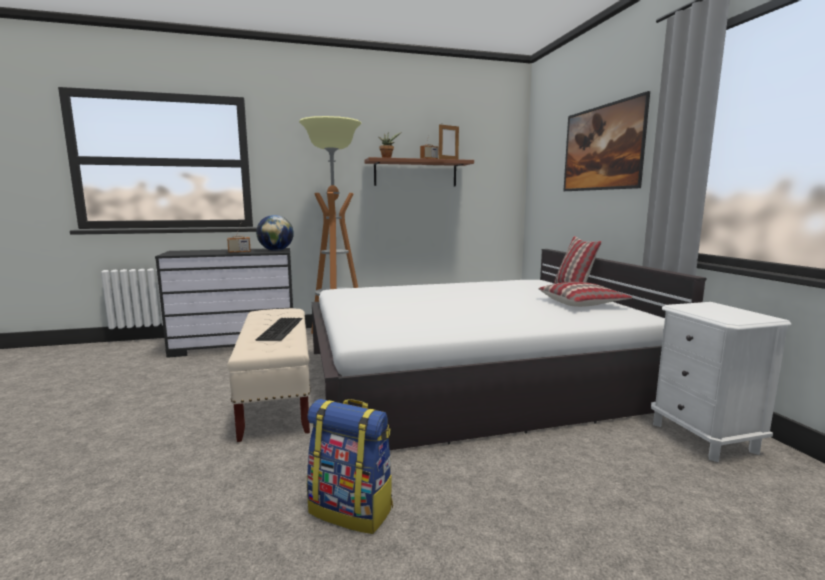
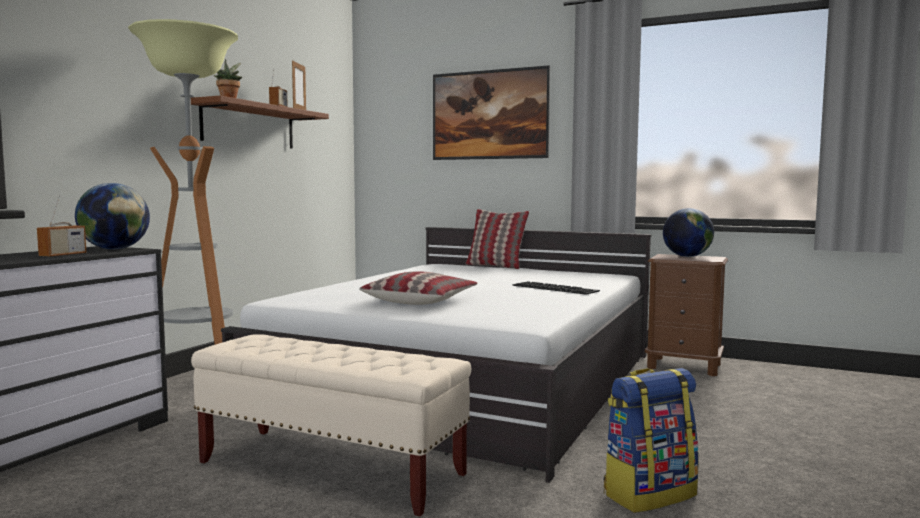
camera: 50 degrees left, 5 degrees down
(282, 329) = (352, 350): keyboard -> keyboard (556, 288)
(582, 303) = (549, 274): pillow -> pillow (420, 300)
(703, 437) = (684, 366): white nightstand -> brown nightstand
(726, 310) = (687, 256): none -> globe

